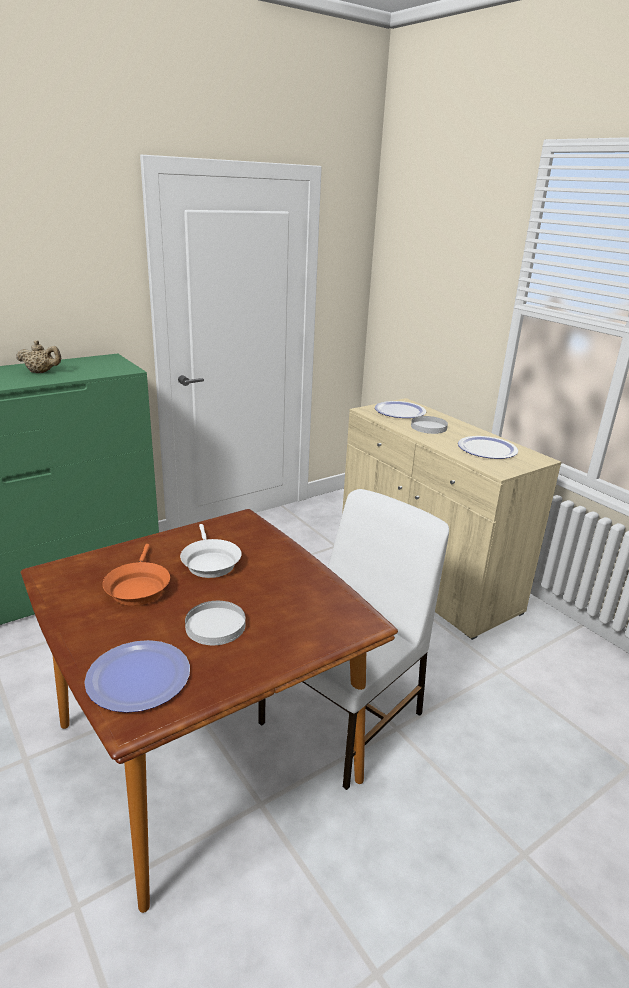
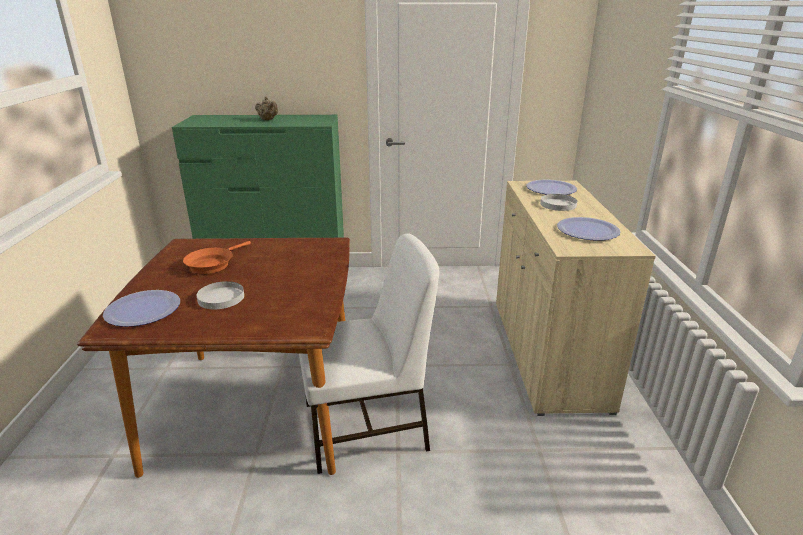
camera: 35 degrees right, 0 degrees up
(209, 562) = (273, 262): white frying pan -> none

